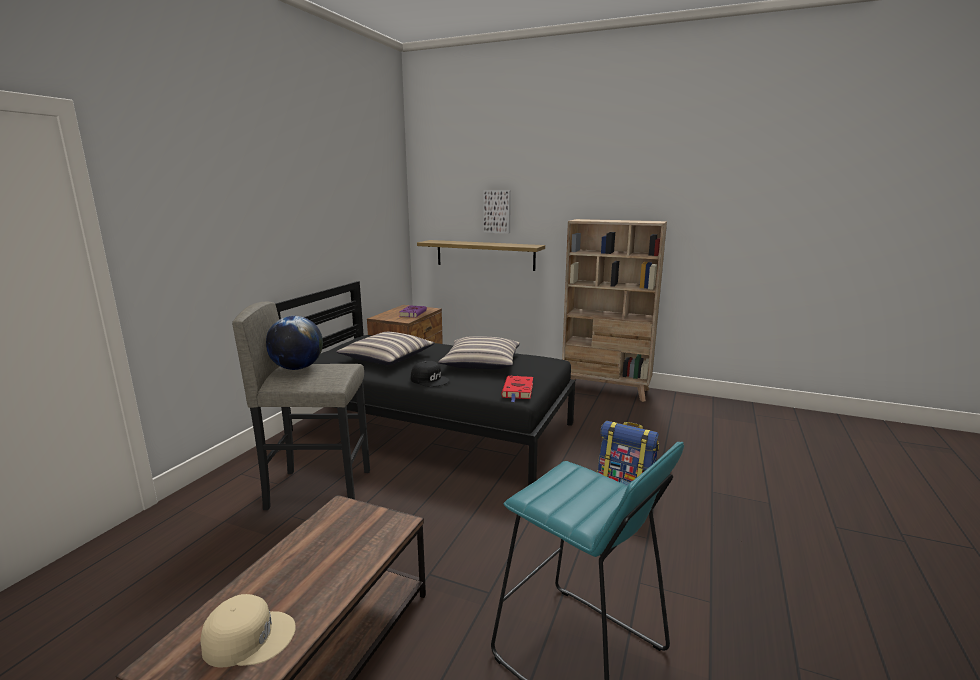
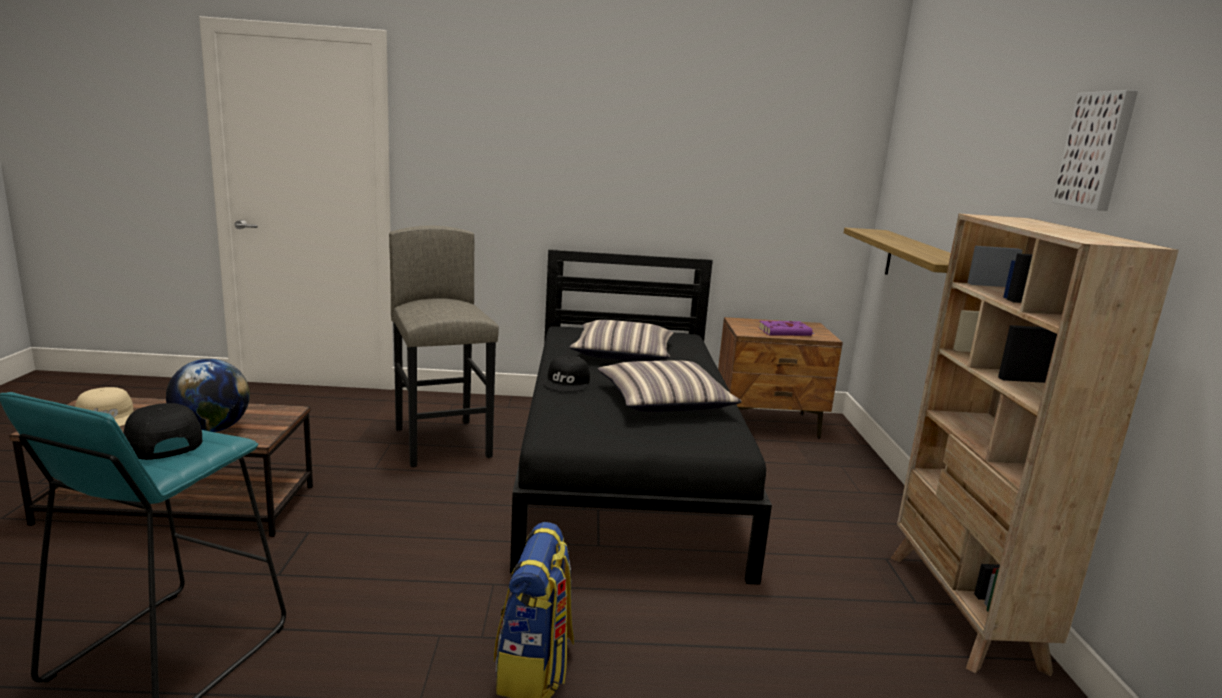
camera: 65 degrees right, 0 degrees up
(297, 368) = (442, 302): globe -> globe (212, 430)
(497, 211) = (955, 190): picture -> picture (1097, 150)
(518, 391) = (573, 433): red book -> none
(570, 493) = (159, 442): none -> black cap

